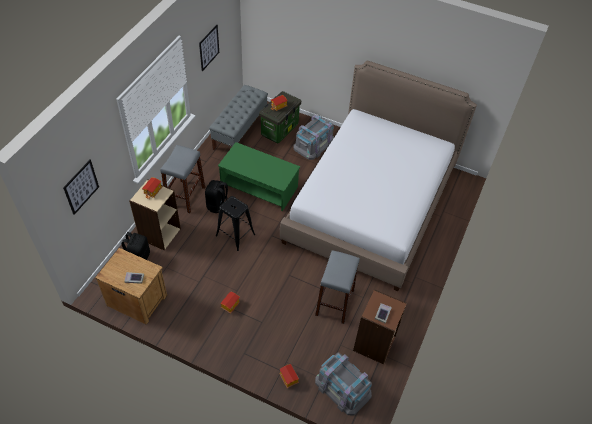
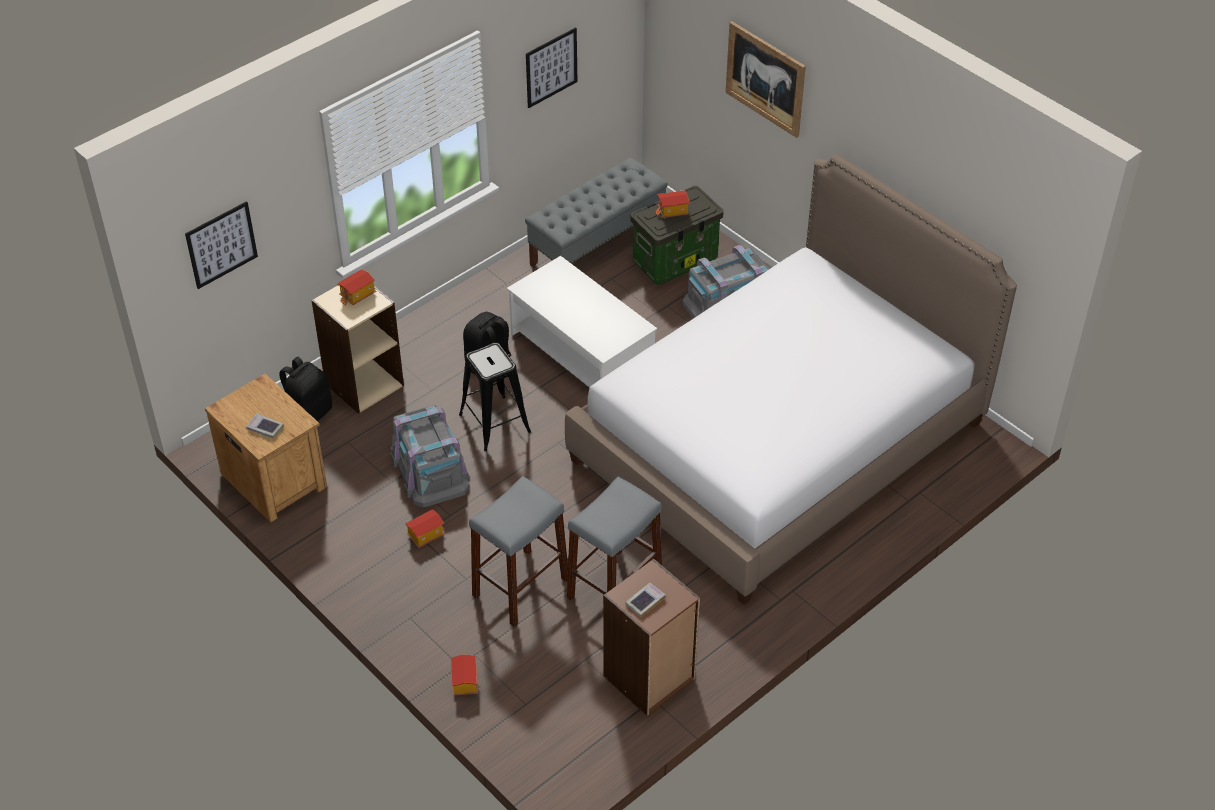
camera: 25 degrees right, 5 degrees down
(185, 196) = (440, 334): grey stool -> grey stool (521, 587)
(258, 186) = (581, 352): green coffee table -> white coffee table
(319, 30) = (765, 79): none -> picture
(342, 388) = (551, 728): grey storage box -> grey storage box (429, 469)

